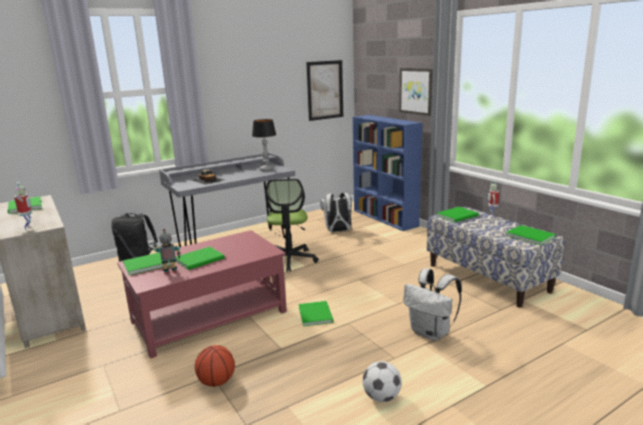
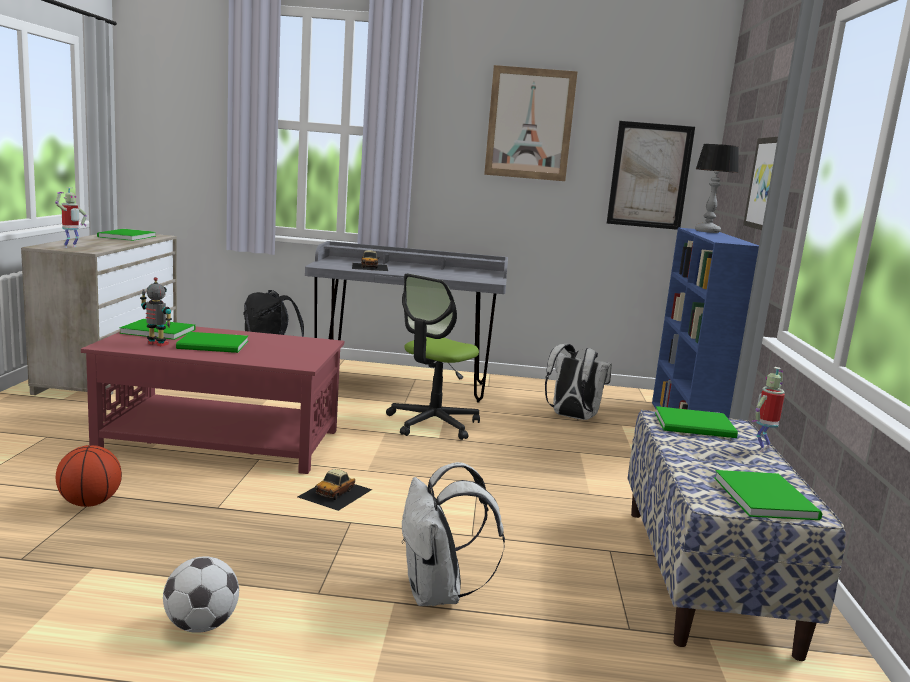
camera: 35 degrees right, 5 degrees down
(261, 70) = (530, 124): none -> picture
(266, 170) = (469, 276): table lamp -> table lamp (706, 231)
(316, 314) = (335, 493): green book -> toy car

